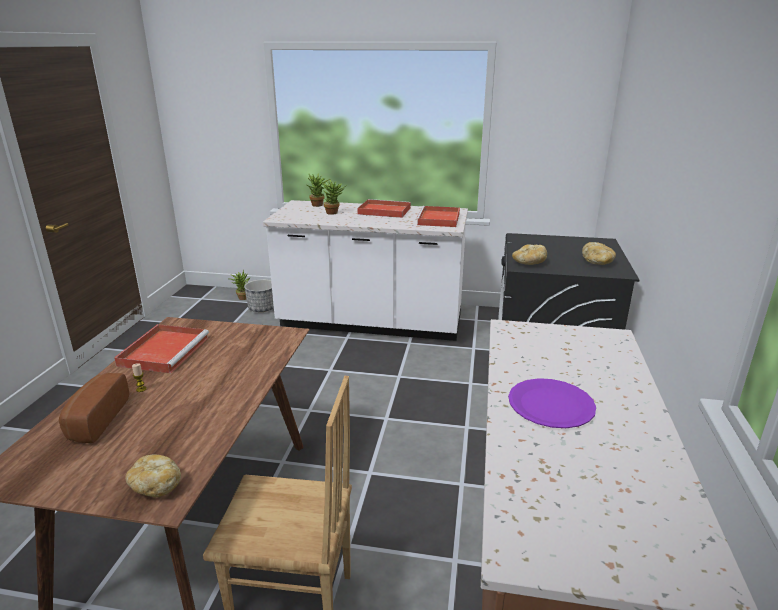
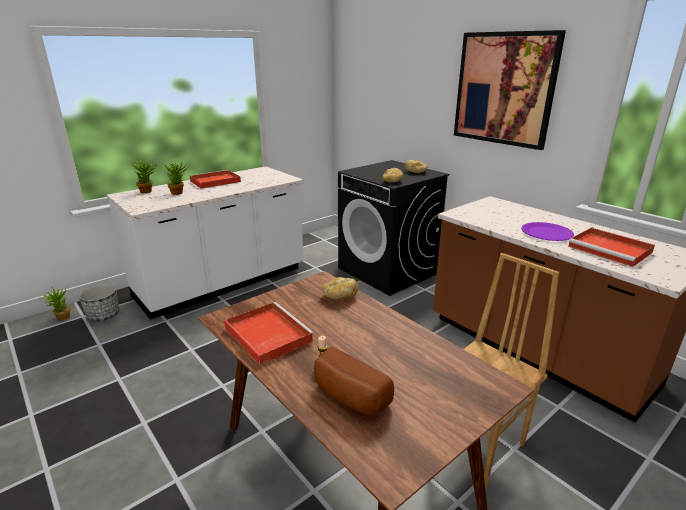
camera: 50 degrees left, 0 degrees up
(156, 485) = (478, 386): bread -> bread (339, 296)
(439, 219) = (268, 176): red tray -> red tray (611, 250)
(701, 154) = (504, 89): none -> picture

